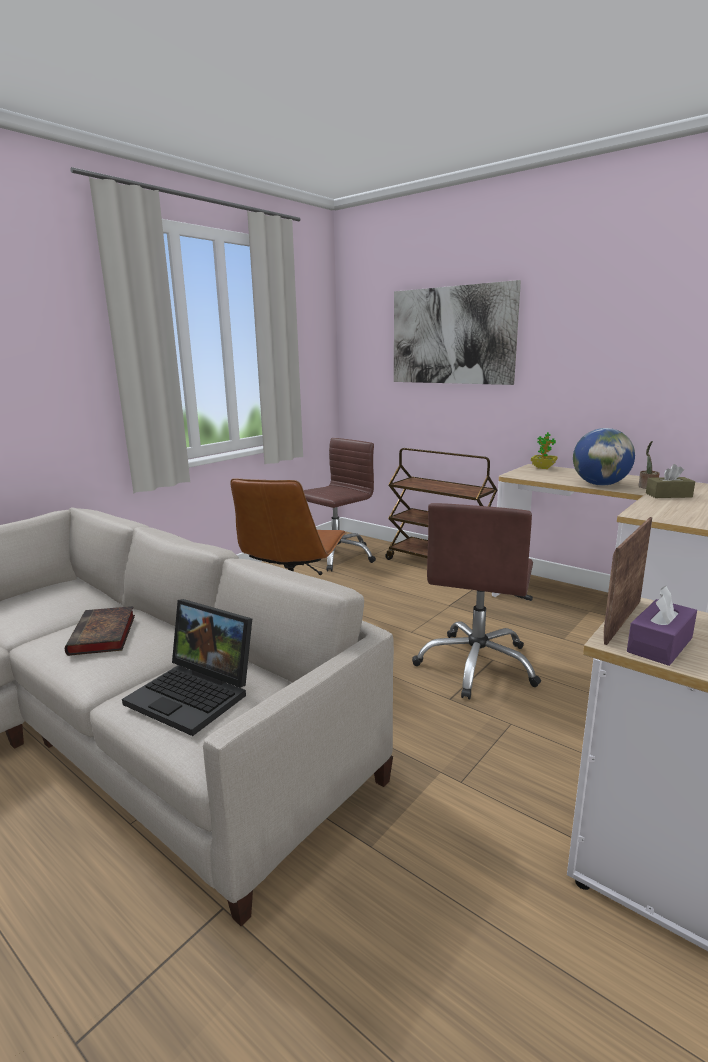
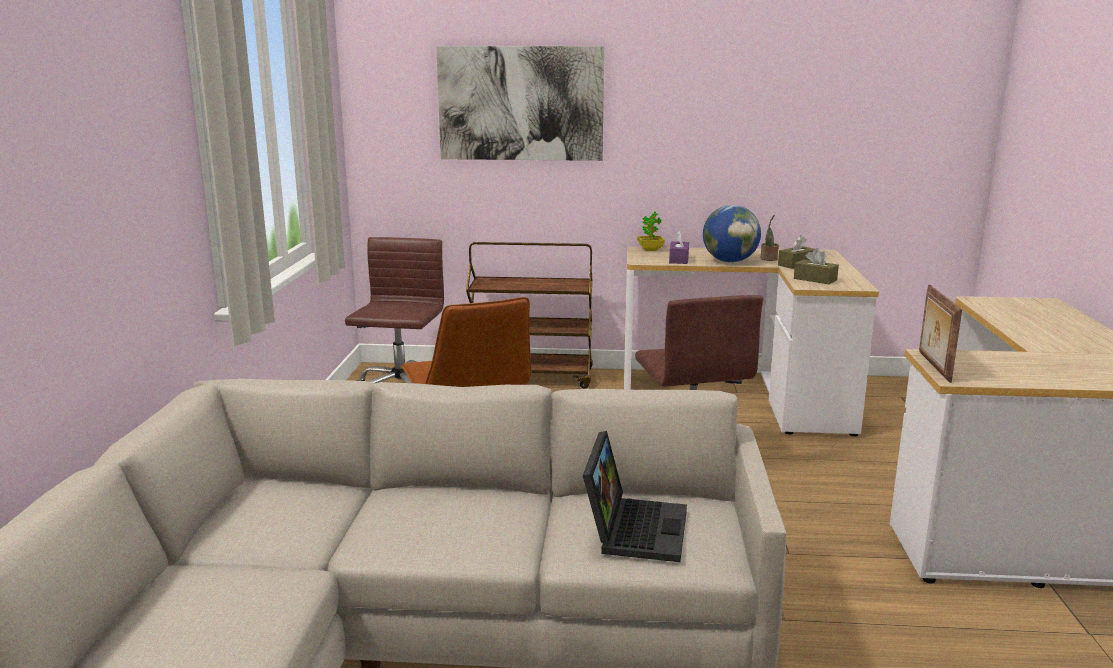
camera: 35 degrees left, 0 degrees up
(103, 636) = (435, 516): book -> none
(196, 695) = (633, 528): laptop -> laptop turned 75 degrees counterclockwise
(660, 645) = (974, 375): purple tissue box -> purple tissue box (678, 259)
(661, 510) = (815, 279): none -> brown tissue box

